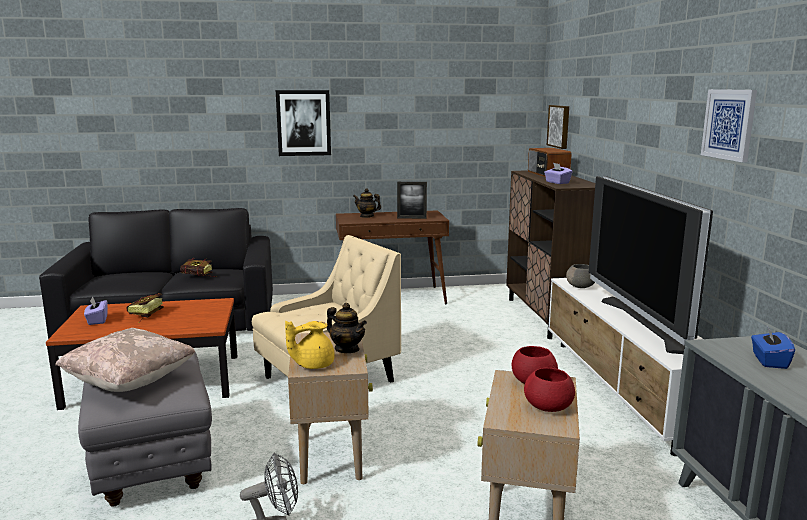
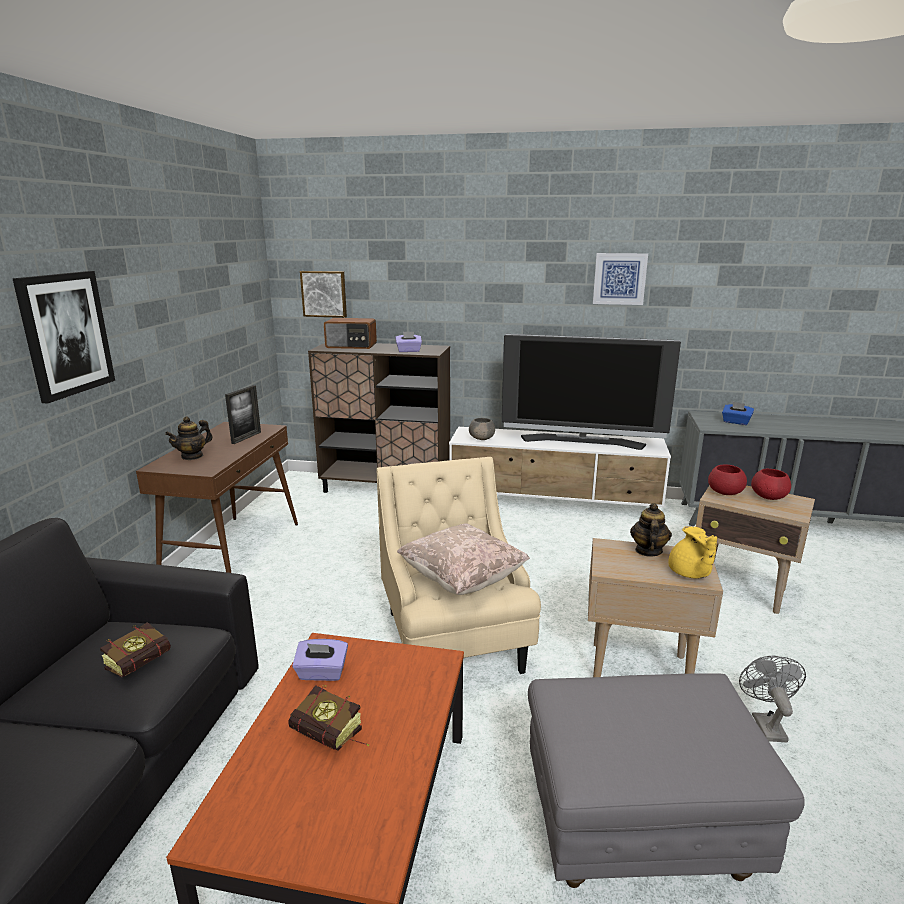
camera: 70 degrees left, 5 degrees up
(97, 320) = (311, 812): purple tissue box -> purple tissue box (321, 673)
(130, 382) = (676, 734): beige pillow -> beige pillow (462, 580)
(347, 349) = (648, 551): teapot -> teapot turned 45 degrees counterclockwise

